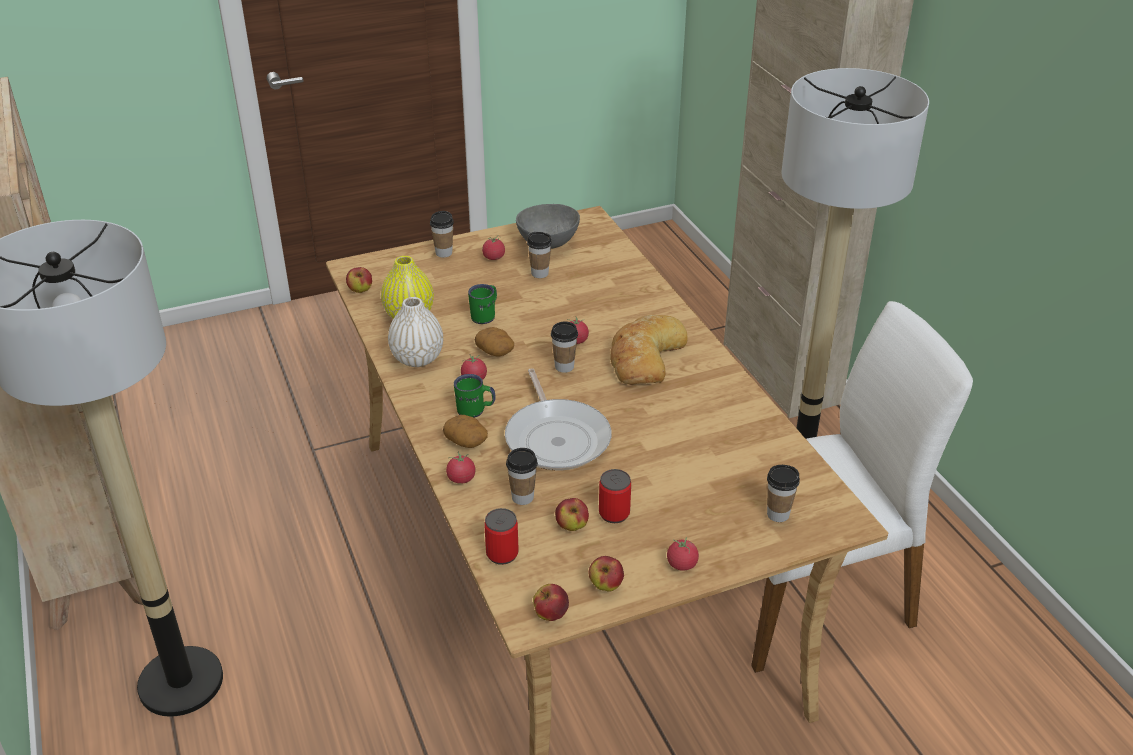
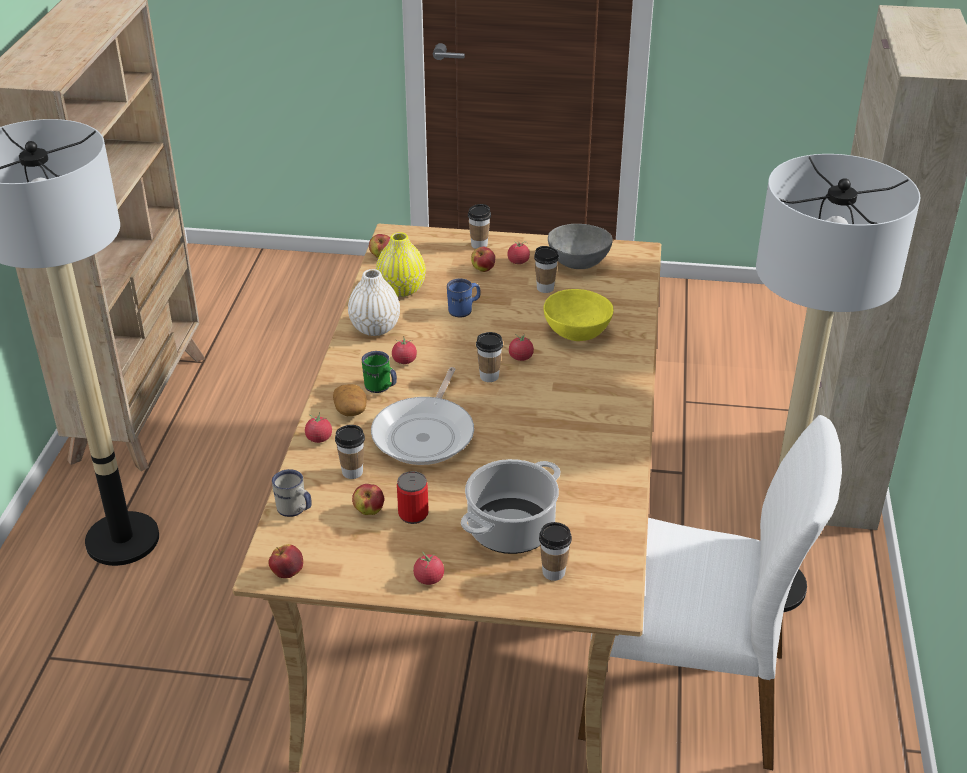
camera: 30 degrees right, 0 degrees up
(485, 315) = (464, 310): green mug -> blue mug
(495, 351) = (443, 344): potato -> none
(502, 554) = (295, 510): can -> white mug
(602, 304) = (575, 333): none -> yellow bowl
(606, 585) = (351, 569): apple -> apple (483, 269)
(644, 357) = (568, 392): bread -> none
(709, 493) = (510, 530): none -> cooking pot

